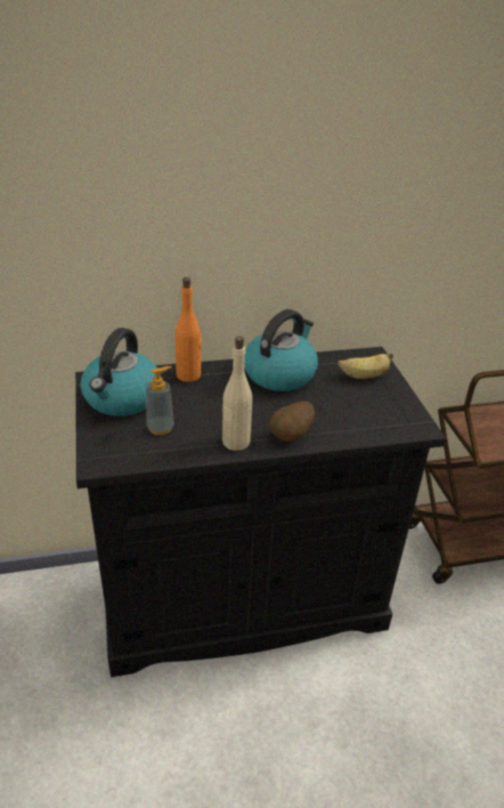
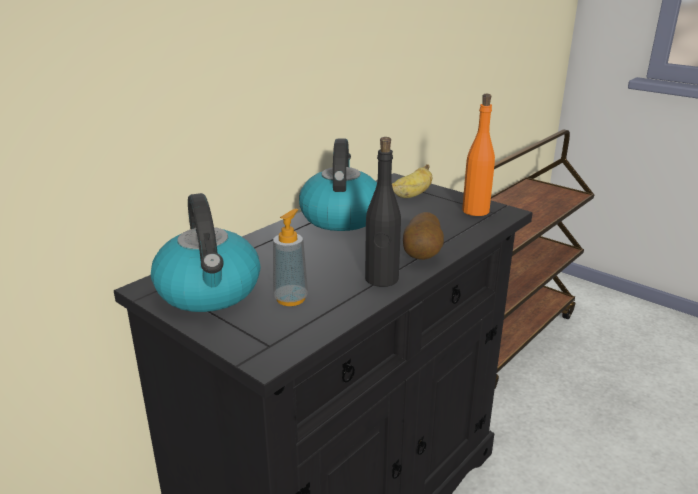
camera: 35 degrees left, 10 degrees down
(189, 375) = (254, 247): orange bottle -> orange bottle (476, 211)
(235, 442) = (381, 279): beige bottle -> black bottle

